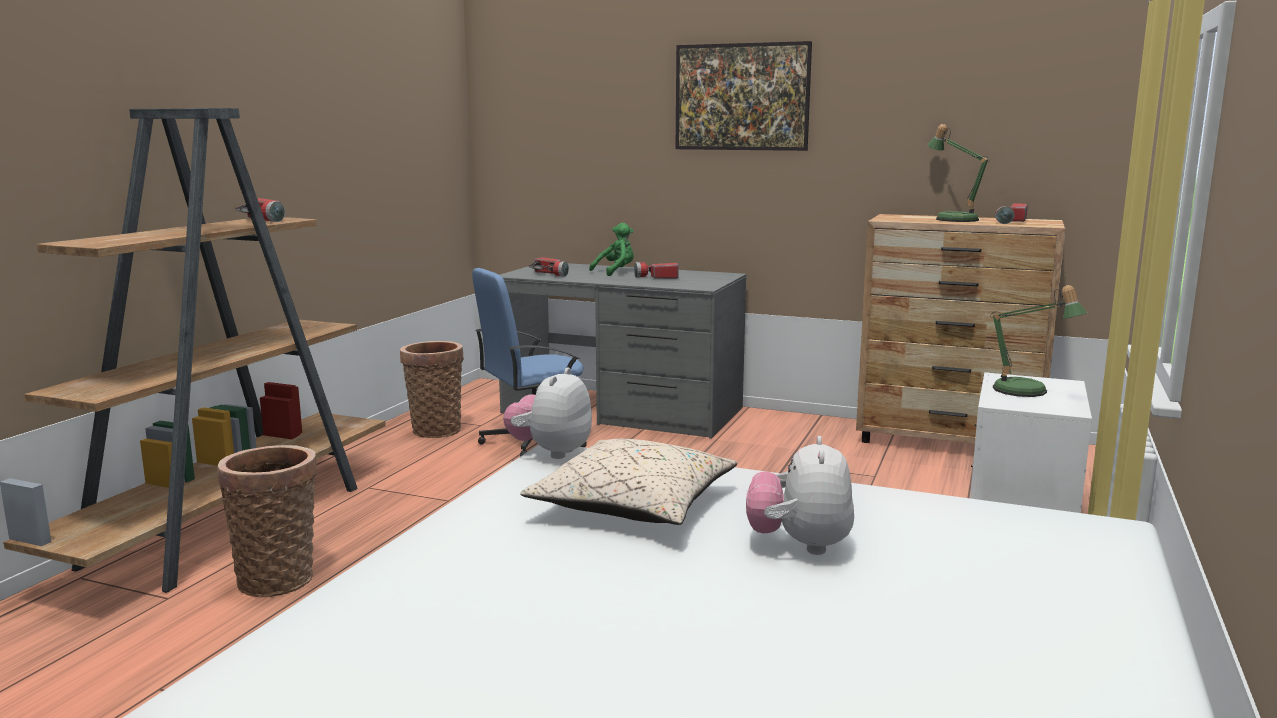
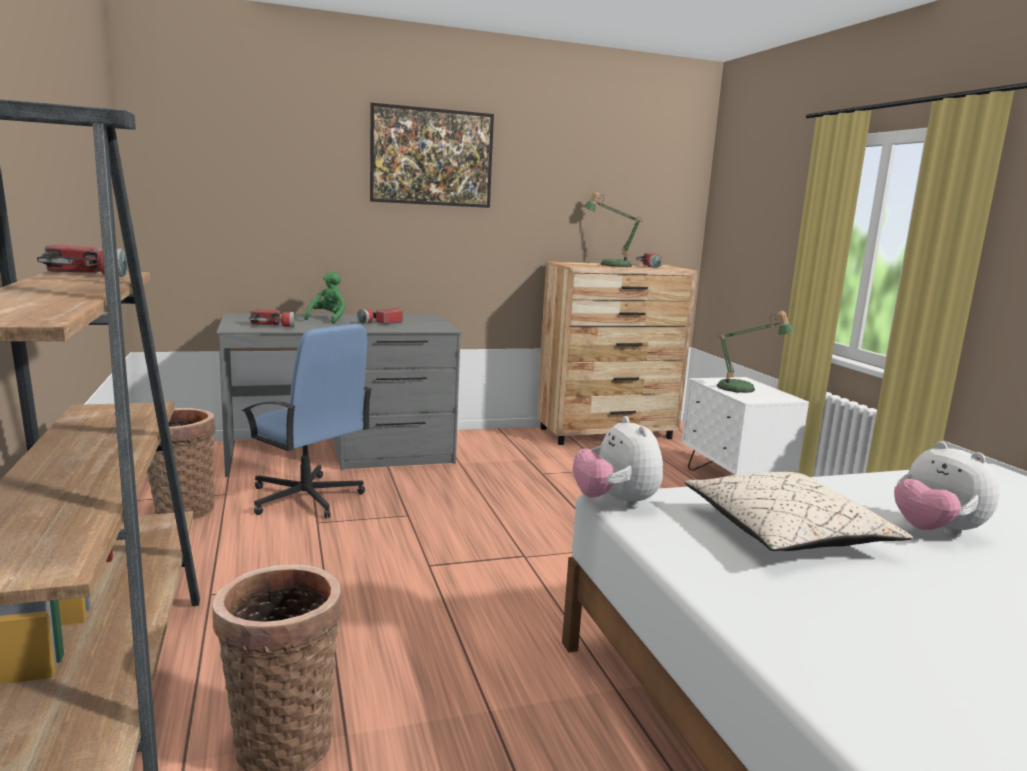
camera: 40 degrees left, 0 degrees up
(533, 440) = (306, 498): blue office chair -> blue office chair turned 75 degrees counterclockwise

